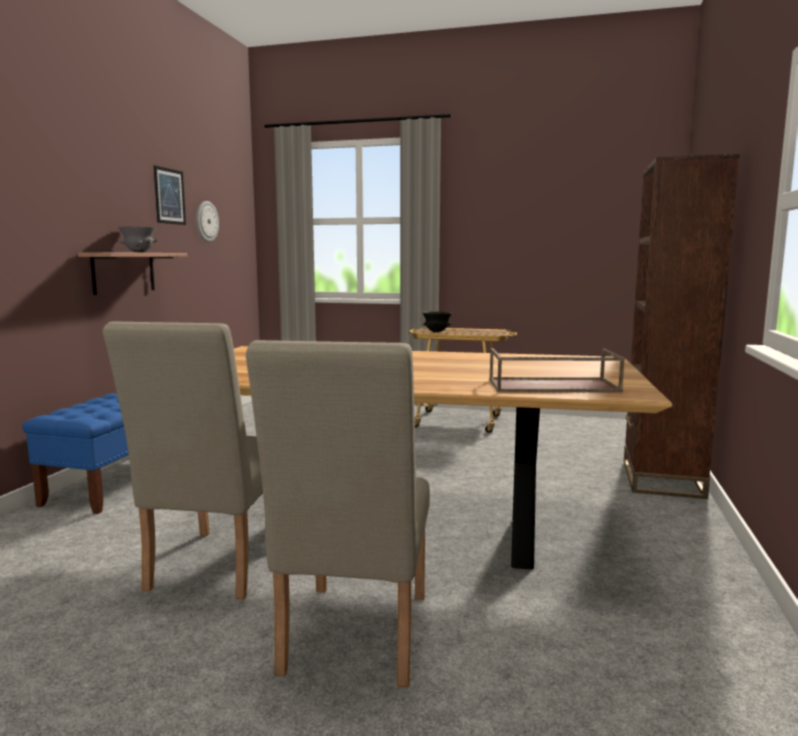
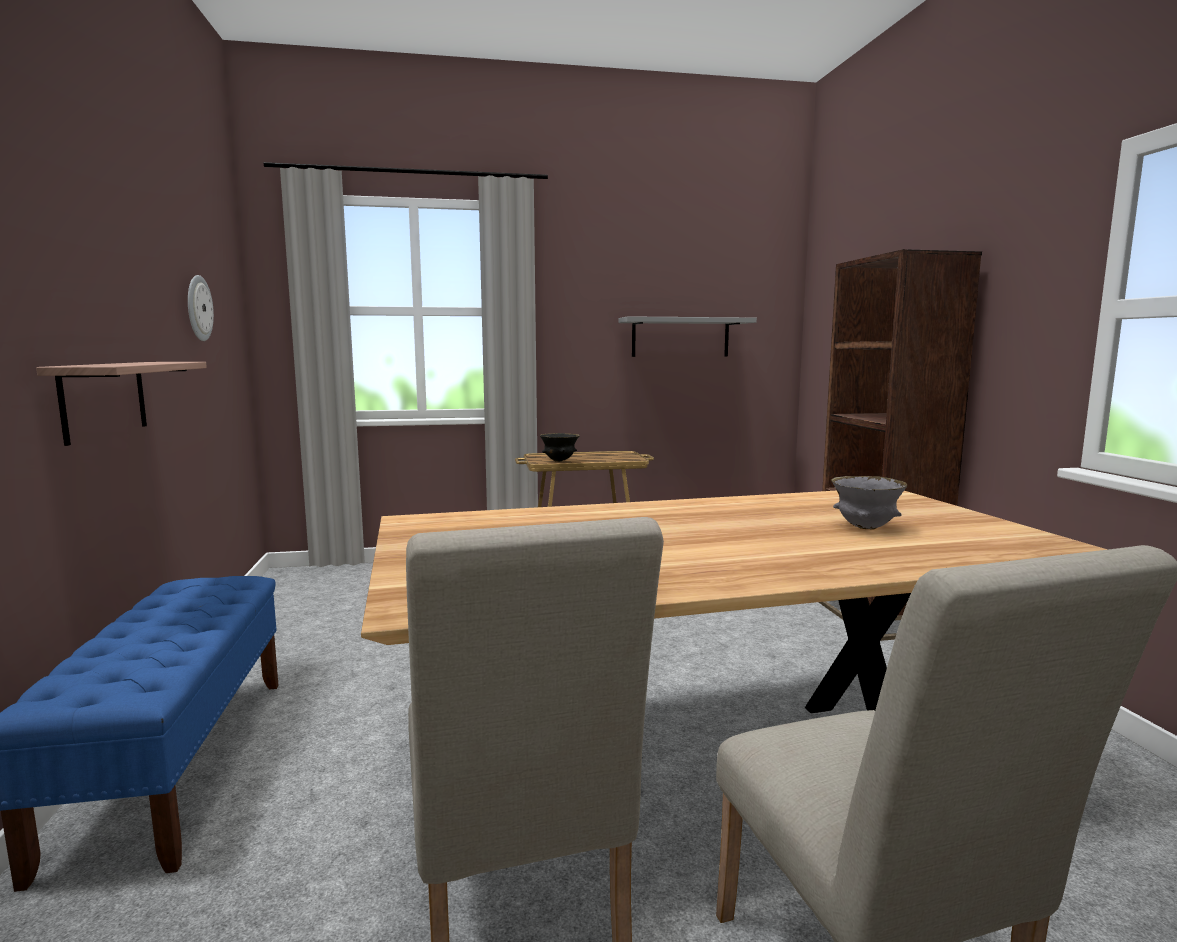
camera: 25 degrees left, 0 degrees up
(139, 252) = (137, 363): grey bowl -> grey bowl (865, 528)
(169, 196) = (154, 265): picture -> none
(551, 386) = (964, 547): brown tray -> none
(563, 238) = (680, 337): none -> grey shelf

